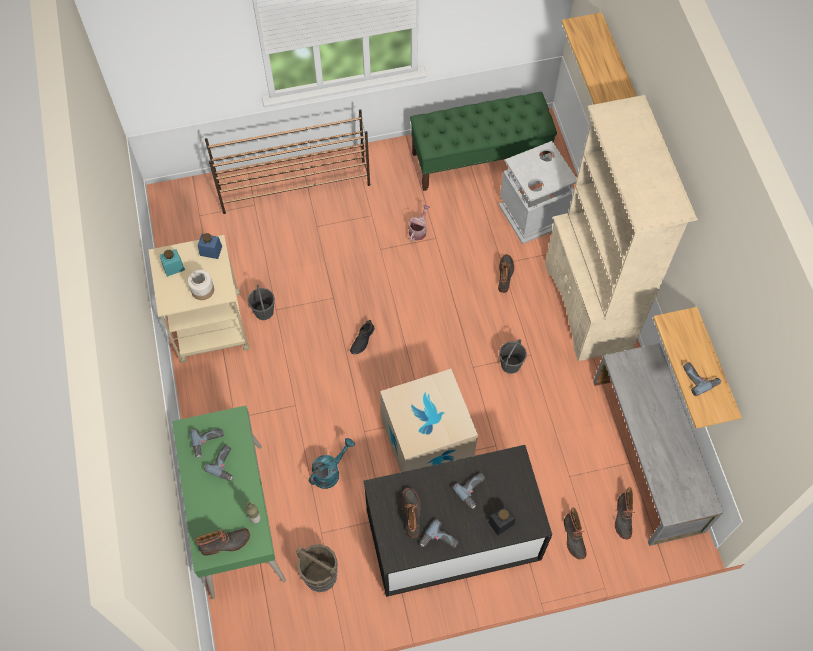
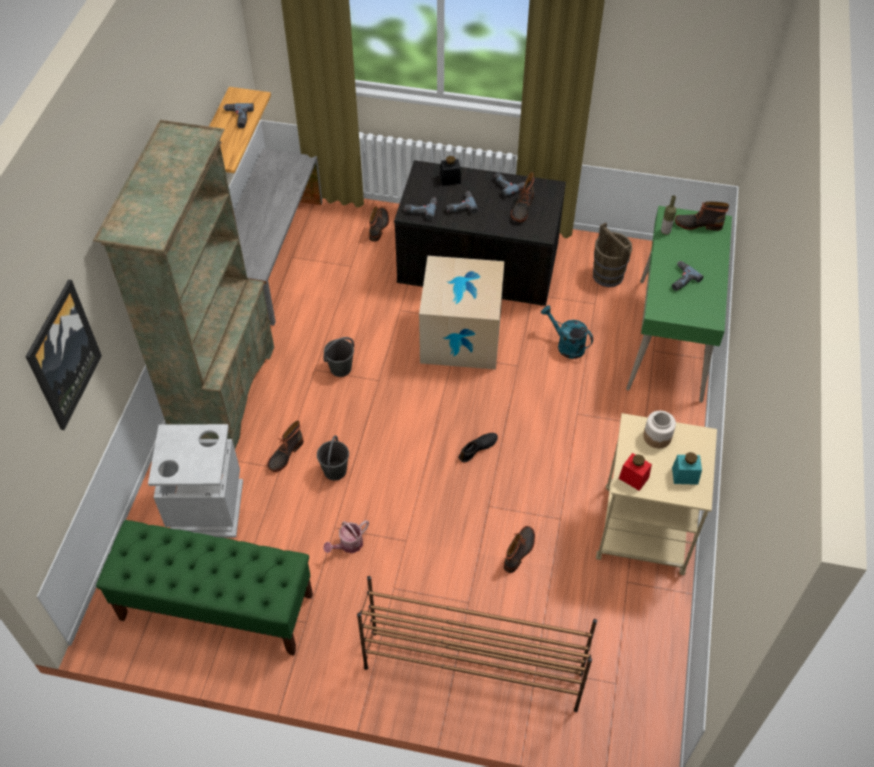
camera: 155 degrees left, 10 degrees down
(208, 442) = (692, 300): power drill -> power drill (421, 209)
(211, 251) = (633, 478): blue jar -> red jar
(264, 312) = (574, 521): grey bucket -> grey bucket (335, 470)
(330, 472) = (566, 345): turquoise watering can -> turquoise watering can turned 60 degrees clockwise
(589, 305) = (223, 391): beige bookcase -> green bookcase
(616, 66) = (62, 355): shelf -> picture
(622, 518) = (328, 225): boot -> boot (519, 551)

